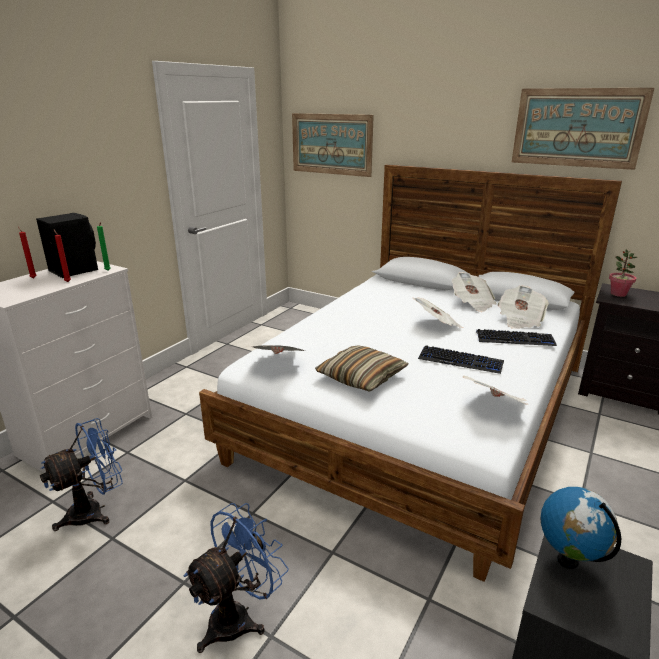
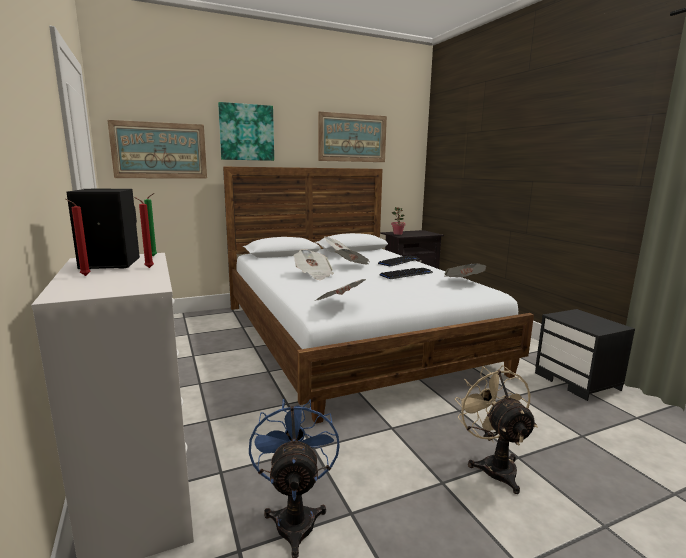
camera: 55 degrees left, 10 degrees down
(238, 616) = (493, 465): blue fan -> beige fan
(361, 377) = (392, 293): pillow -> none
(419, 122) = (246, 132): none -> picture
(520, 320) = (378, 255): newspaper -> newspaper (313, 275)
(568, 560) = (570, 319): globe -> none

